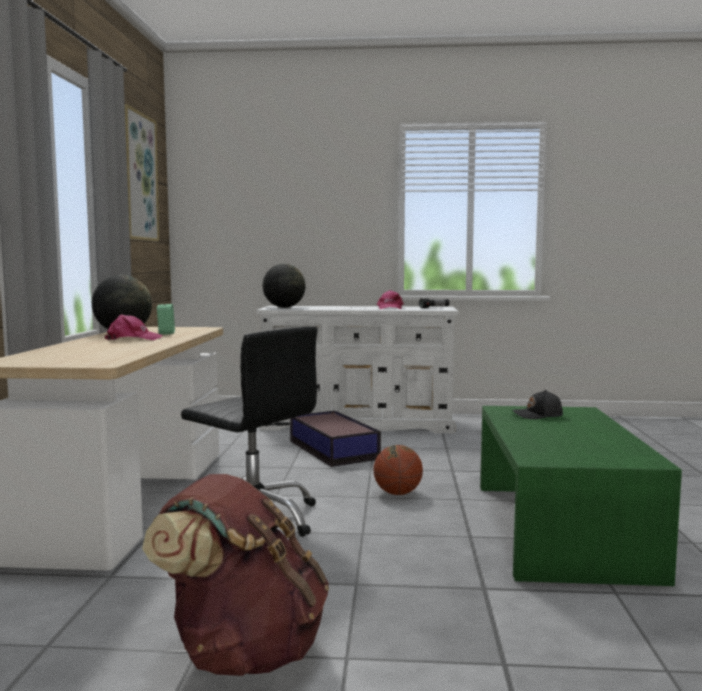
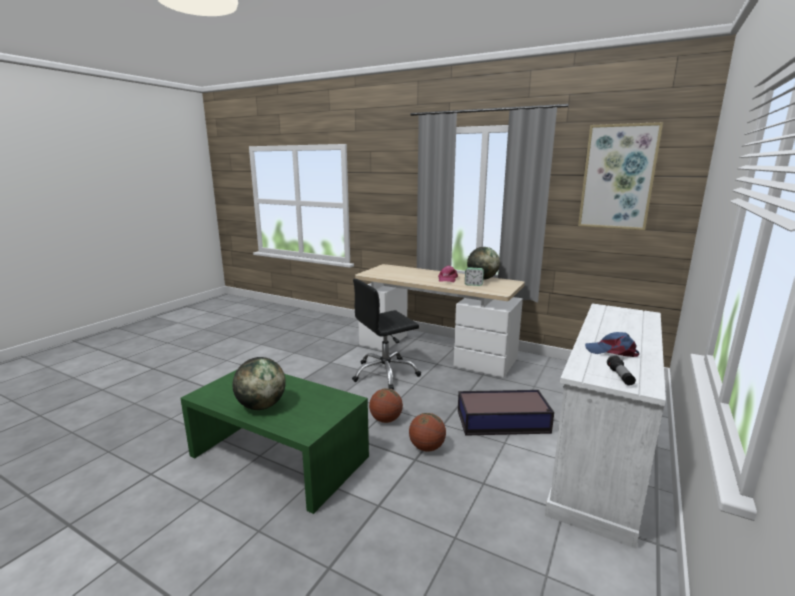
camera: 115 degrees right, 10 degrees up
(243, 652) = (285, 358): brown backpack -> none
(284, 307) = (621, 313): globe -> globe (261, 406)
(389, 308) = (612, 351): pink cap -> blue cap
(425, 469) = (427, 447): none -> basketball
(538, 415) = (315, 405): black cap -> none

